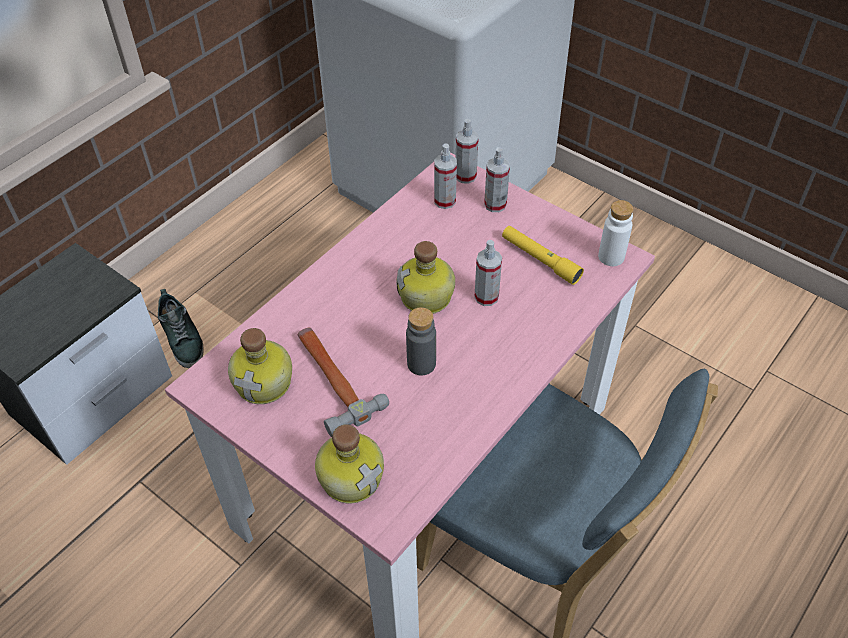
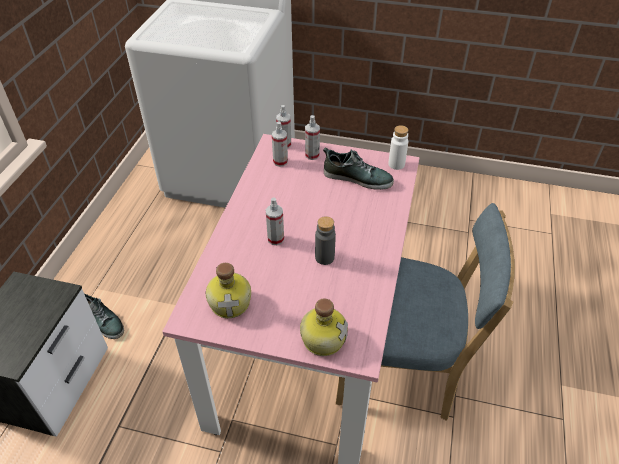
camera: 25 degrees left, 5 degrees down
(332, 379) = (274, 285): hammer -> none
(427, 297) = (304, 219): bottle -> none
(486, 297) = (339, 207): spray bottle -> spray bottle (275, 239)
(540, 259) = (357, 177): yellow flashlight -> shoe

